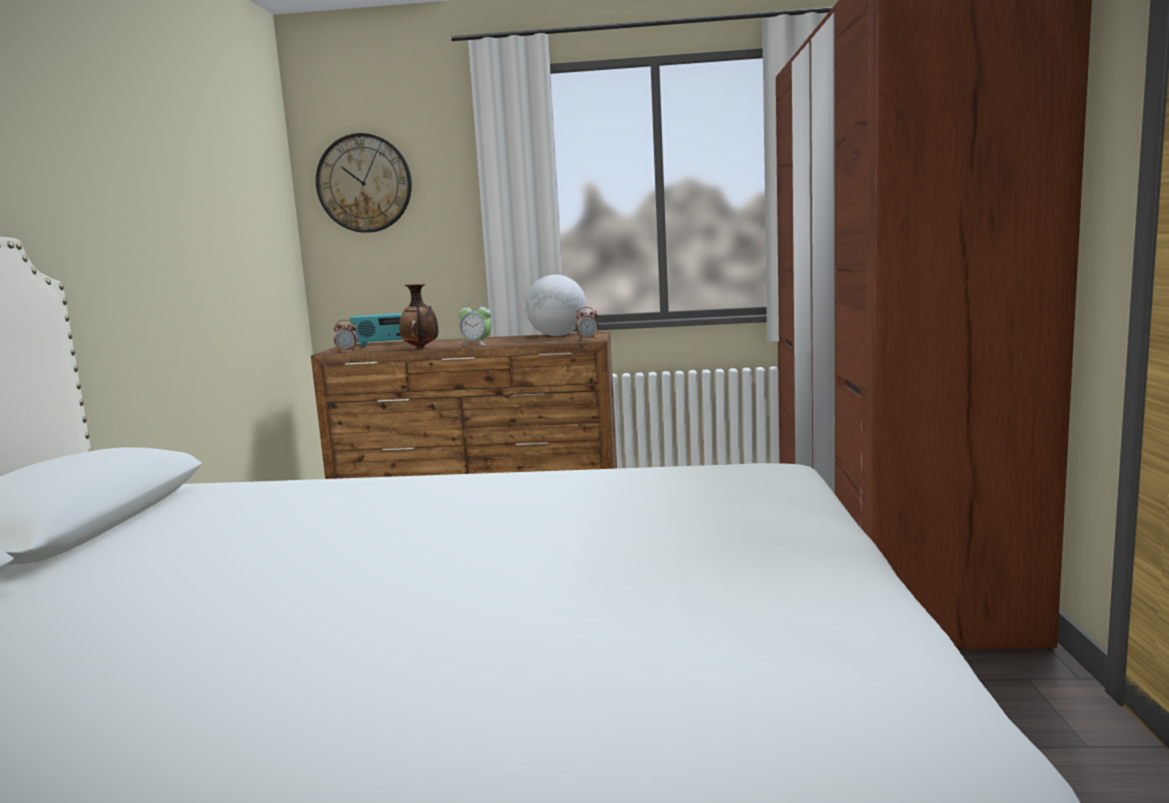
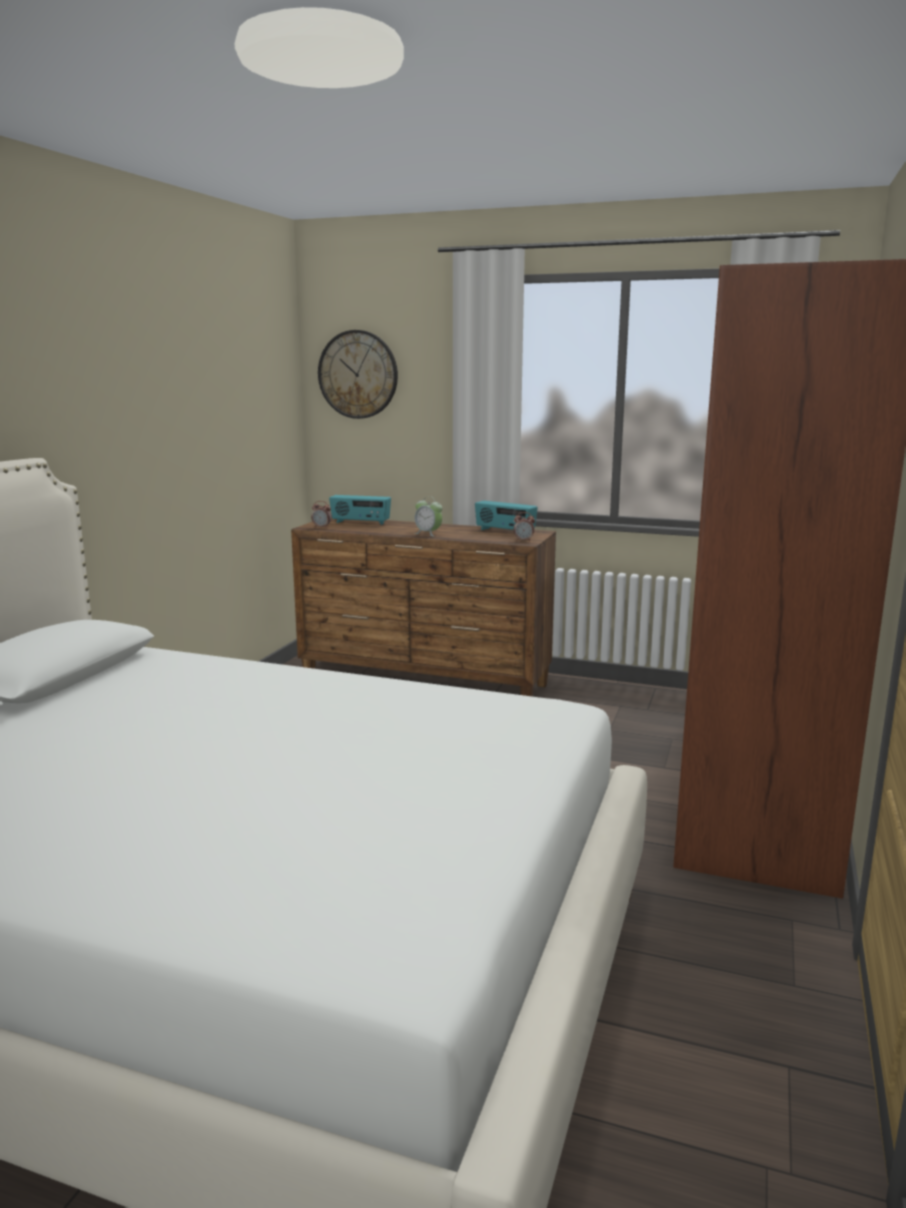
camera: 15 degrees right, 5 degrees up
(421, 347) = (381, 532): vase -> none
(557, 335) = (505, 531): globe -> radio

